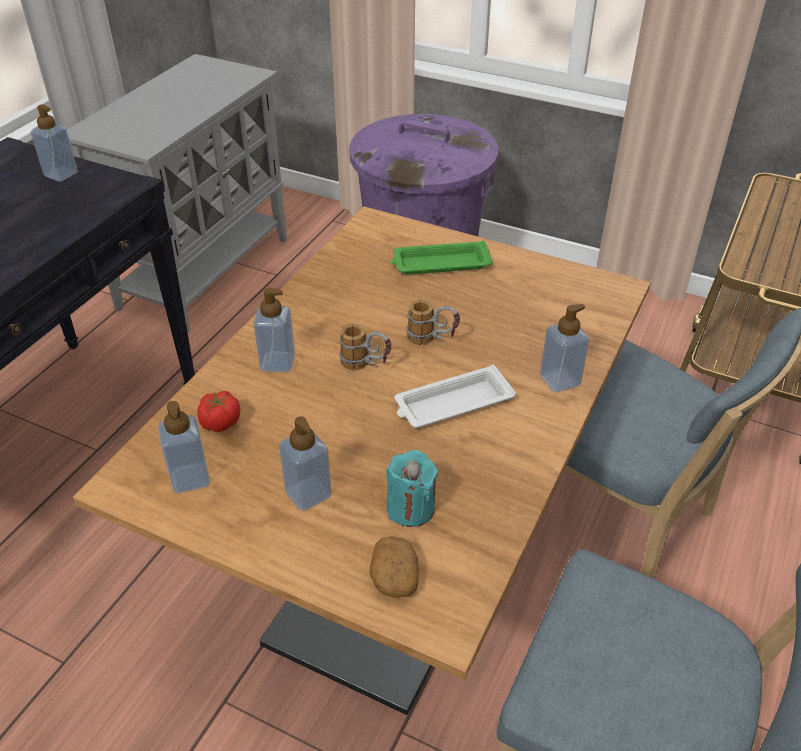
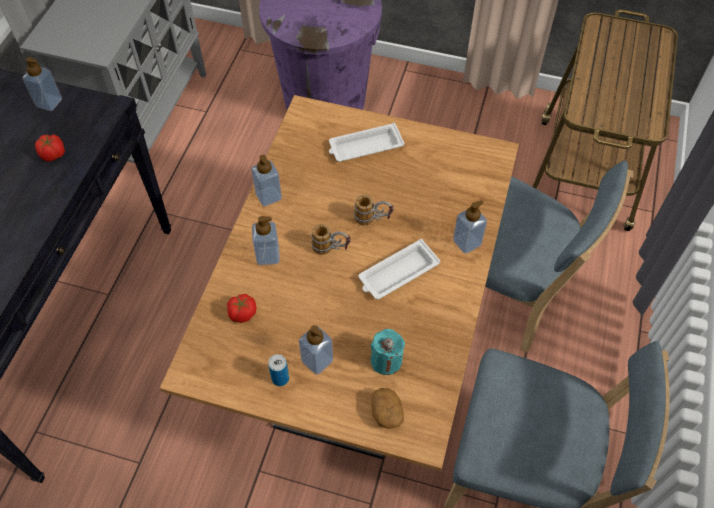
camera: 10 degrees left, 15 degrees up
(43, 221) = (54, 155): none -> tomato
(190, 478) = (235, 361): soap dispenser -> soap dispenser (268, 196)
(247, 509) = (280, 378): none -> can
(440, 264) = (364, 147): green tray -> white tray

